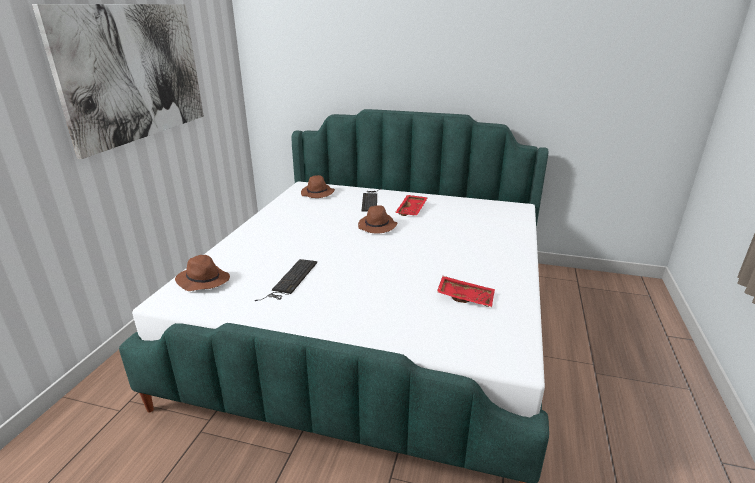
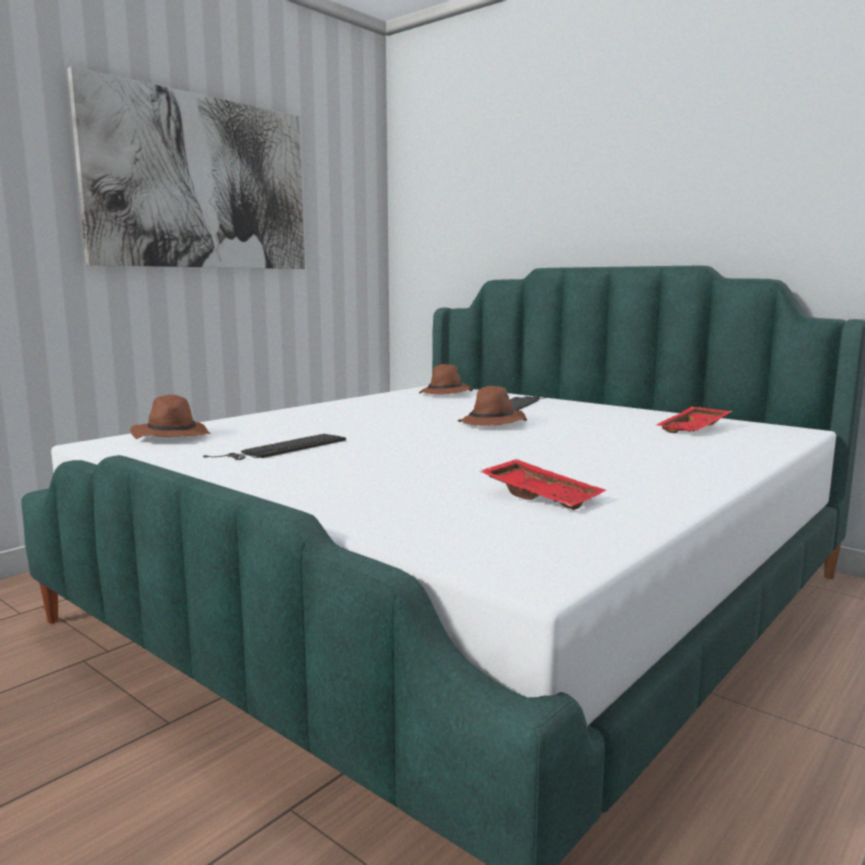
camera: 25 degrees right, 15 degrees down
(412, 210) = (576, 416): red tray -> red tray (695, 429)

